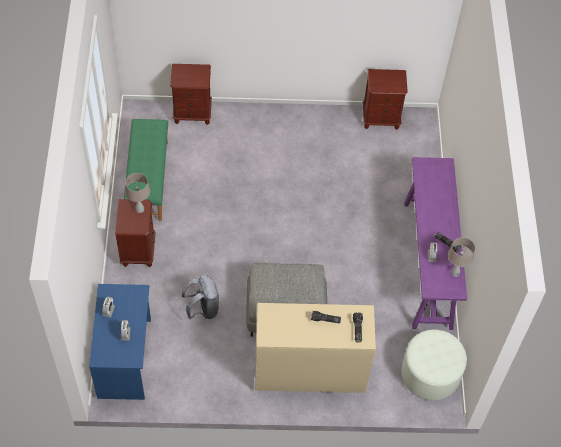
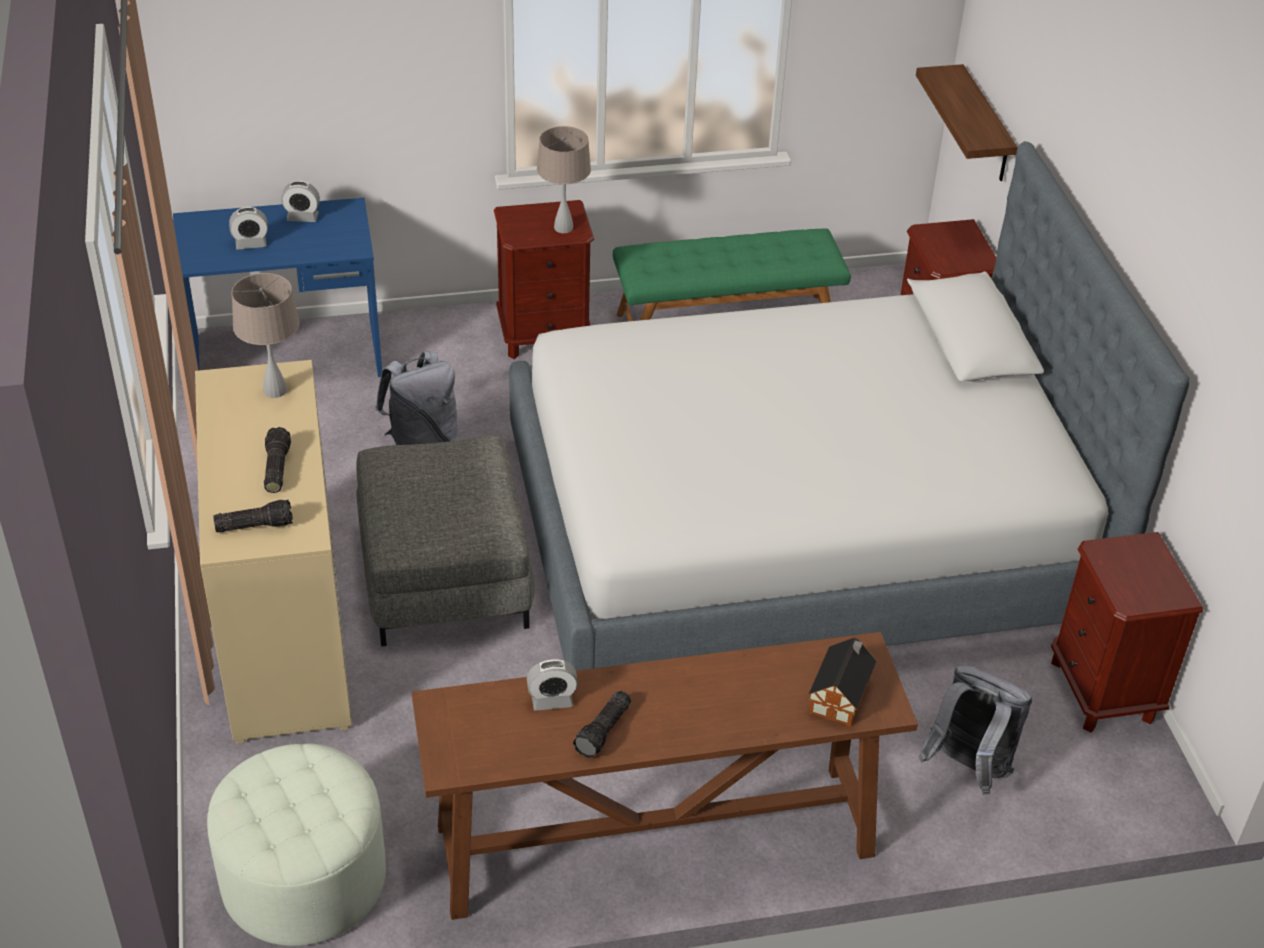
camera: 80 degrees right, 15 degrees down
(161, 34) = (985, 126): none -> shelf
(286, 186) = (798, 533): none -> bed
(409, 166) = (967, 768): none -> grey backpack
(427, 264) = (652, 841): purple console table -> brown console table
(439, 175) = (841, 695): none -> toy house
(455, 273) = (508, 757): beige table lamp -> beige table lamp (275, 391)

